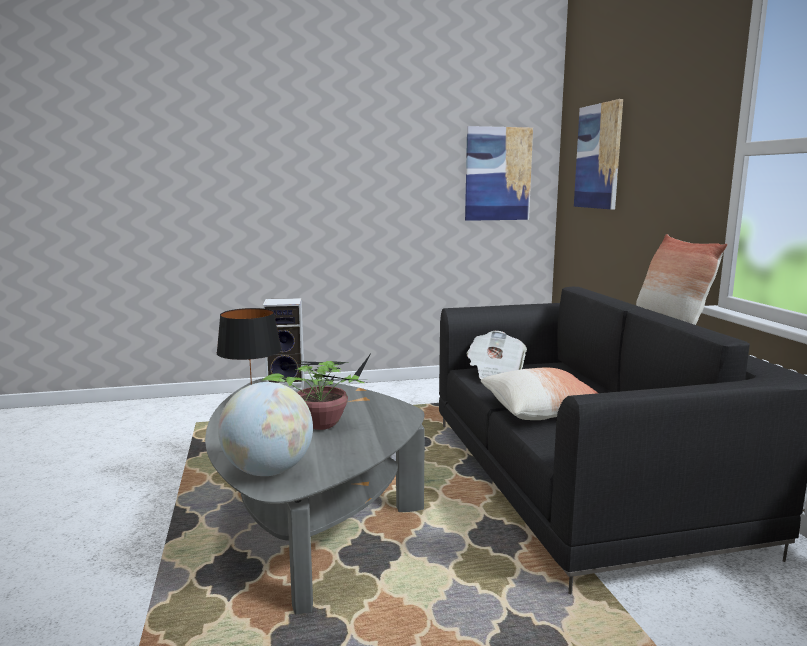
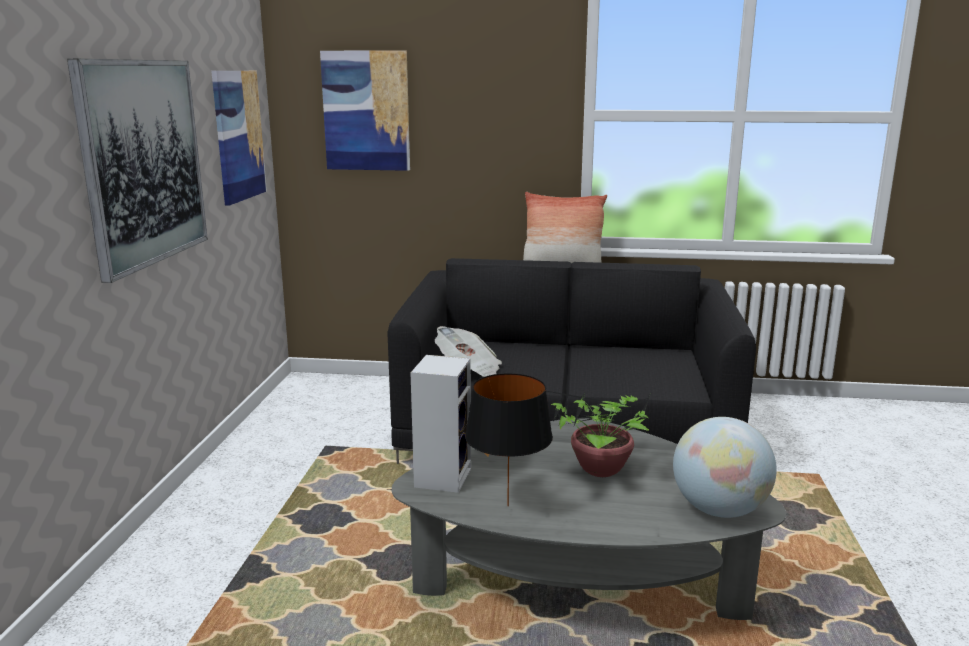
camera: 70 degrees left, 5 degrees up
(368, 179) = (143, 163): none -> picture
(543, 411) = (585, 377): pillow -> none

